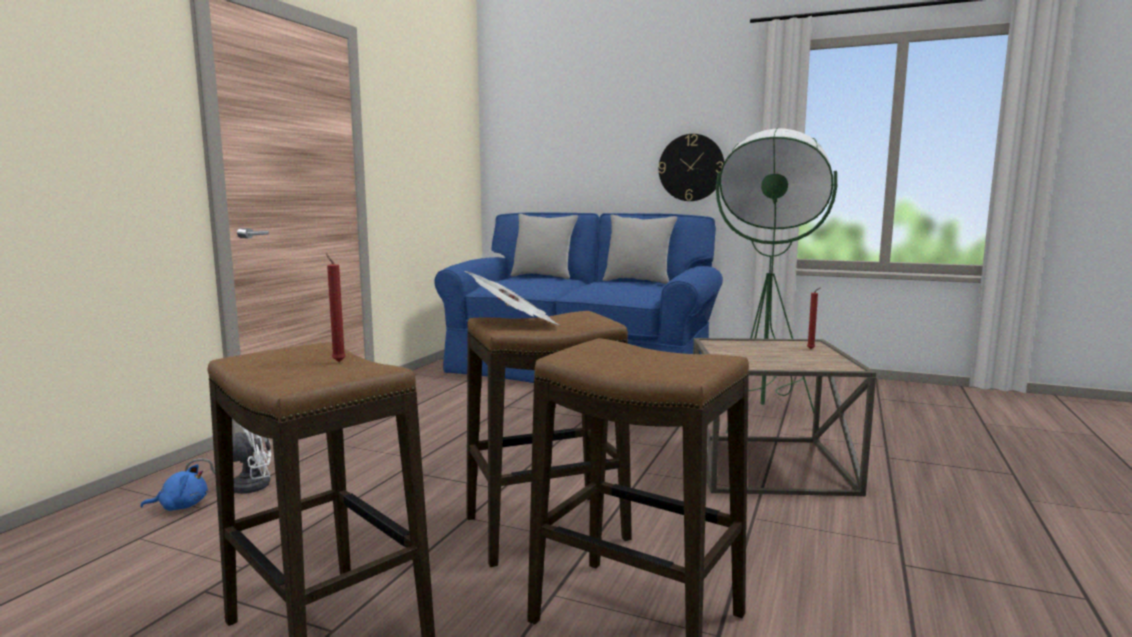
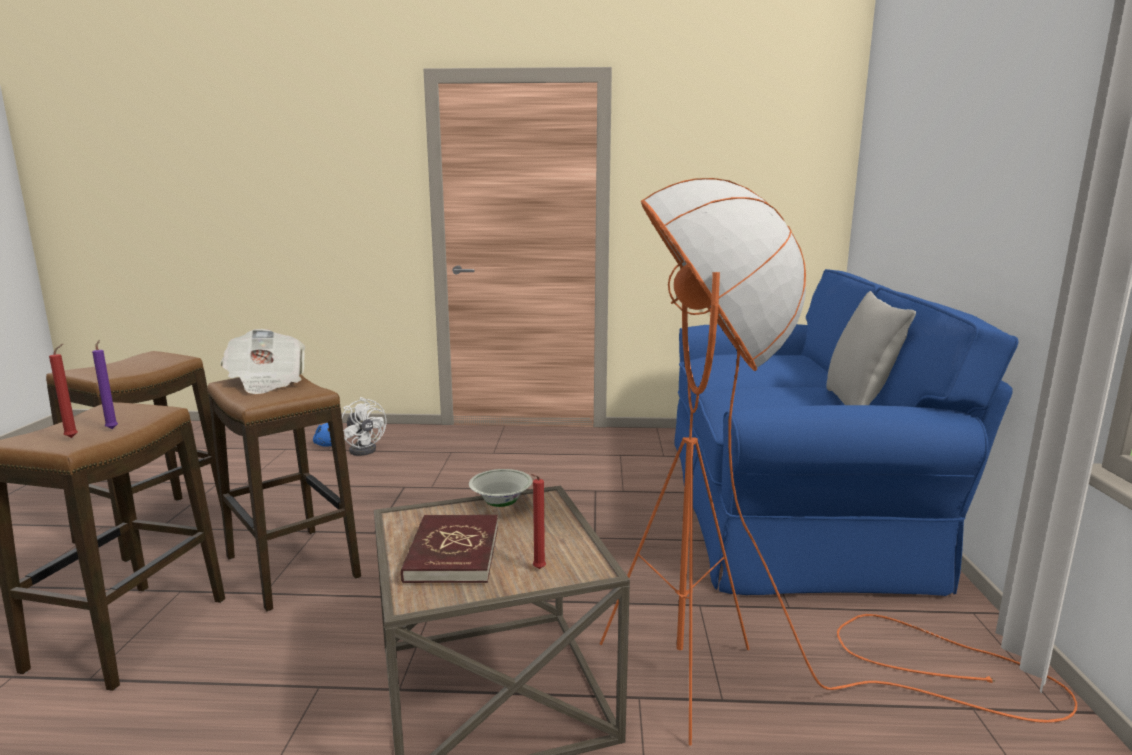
camera: 70 degrees right, 5 degrees up
(338, 361) = (140, 368): red candle -> red candle (73, 437)
(543, 277) = (809, 363): grey pillow -> none
(651, 354) = (113, 428): none -> purple candle
(691, 167) = (1019, 220): wall clock -> none
(720, 348) = (501, 504): none -> white bowl
(763, 409) = (752, 675): green floor lamp -> orange floor lamp
(791, 359) = (452, 553): none -> red book

